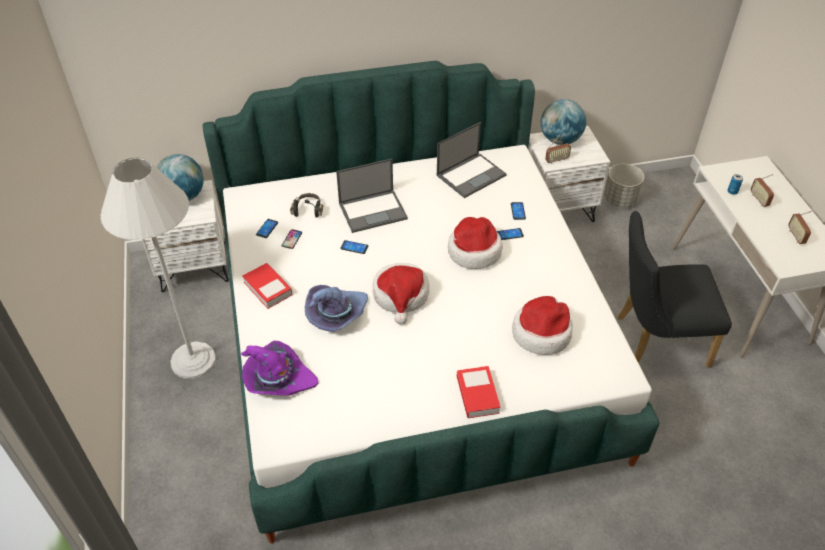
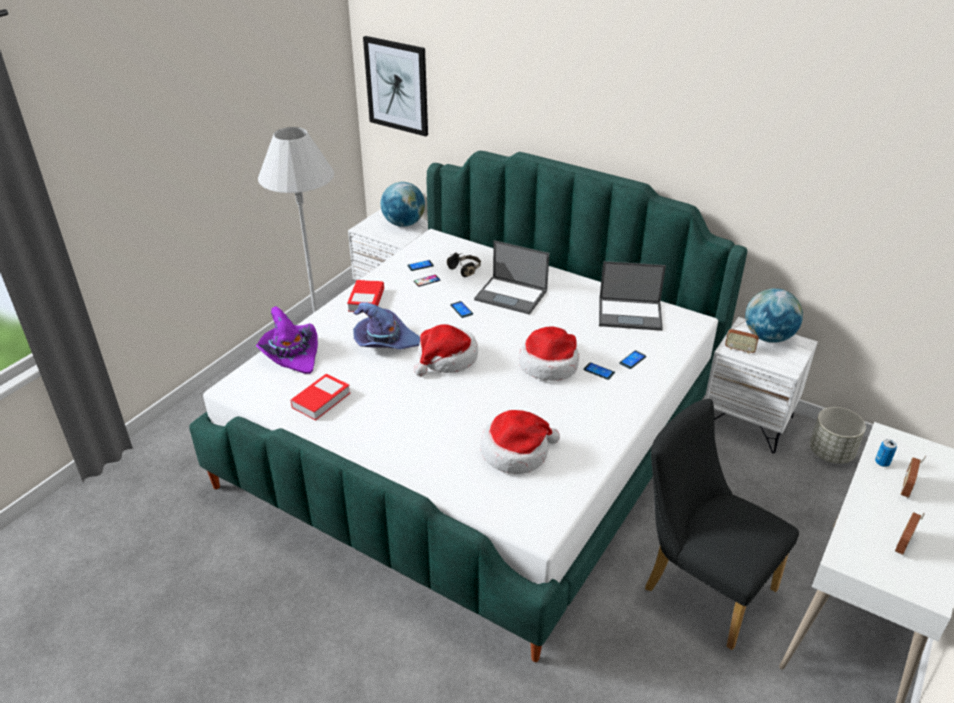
camera: 45 degrees right, 10 degrees down
(129, 62) = (397, 86): none -> picture
(477, 395) = (401, 456): book -> book (321, 400)

